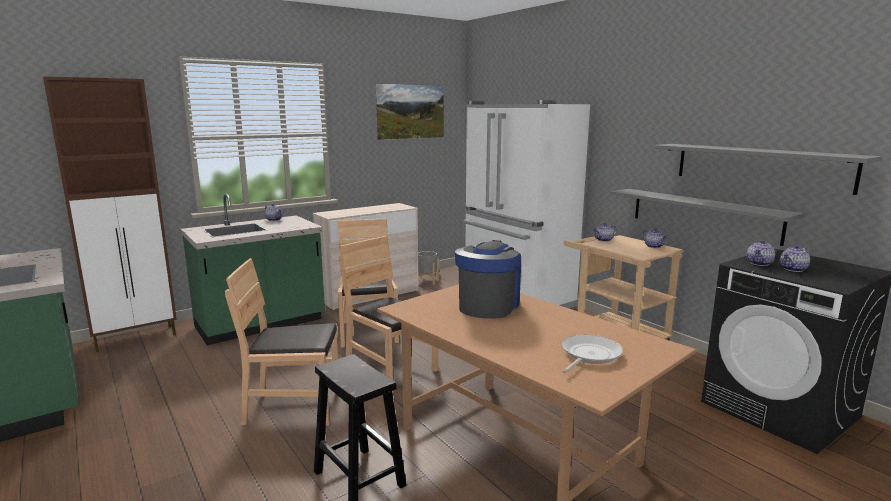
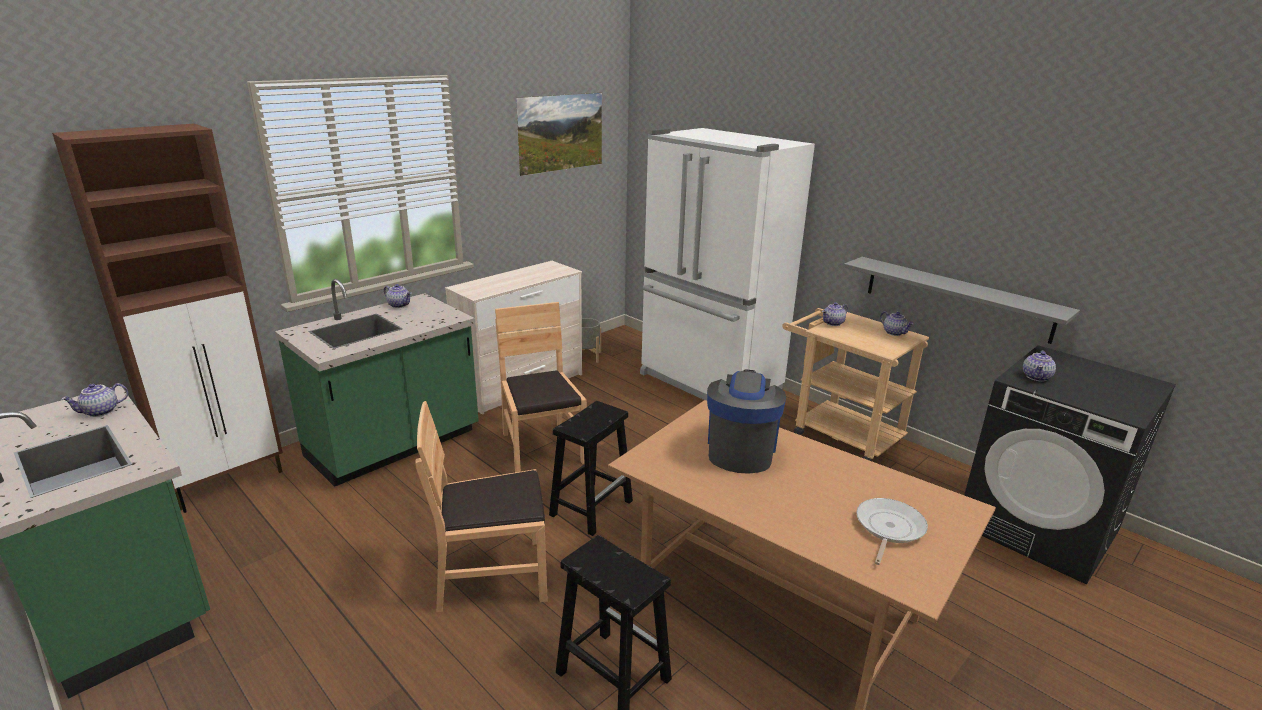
camera: 10 degrees left, 10 degrees up
(390, 369) = (592, 507): brown chair -> black stool
(759, 166) = (1032, 250): grey shelf -> none
(793, 269) = (1075, 386): teapot -> teapot (100, 412)

